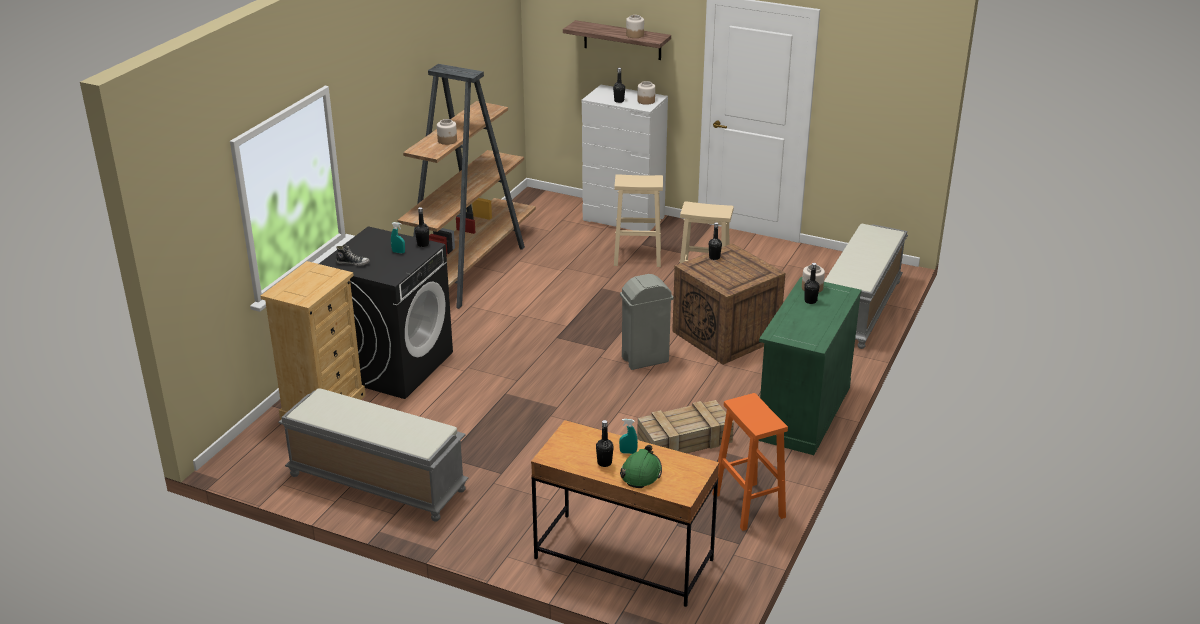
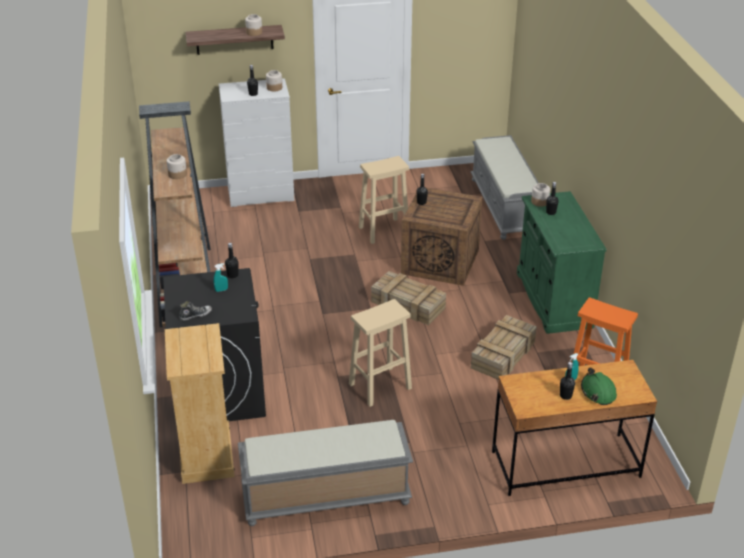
camera: 35 degrees left, 5 degrees up
(638, 257) = (308, 223): beige stool -> beige stool (381, 386)
(644, 360) = (407, 305): grey trash can -> crate

